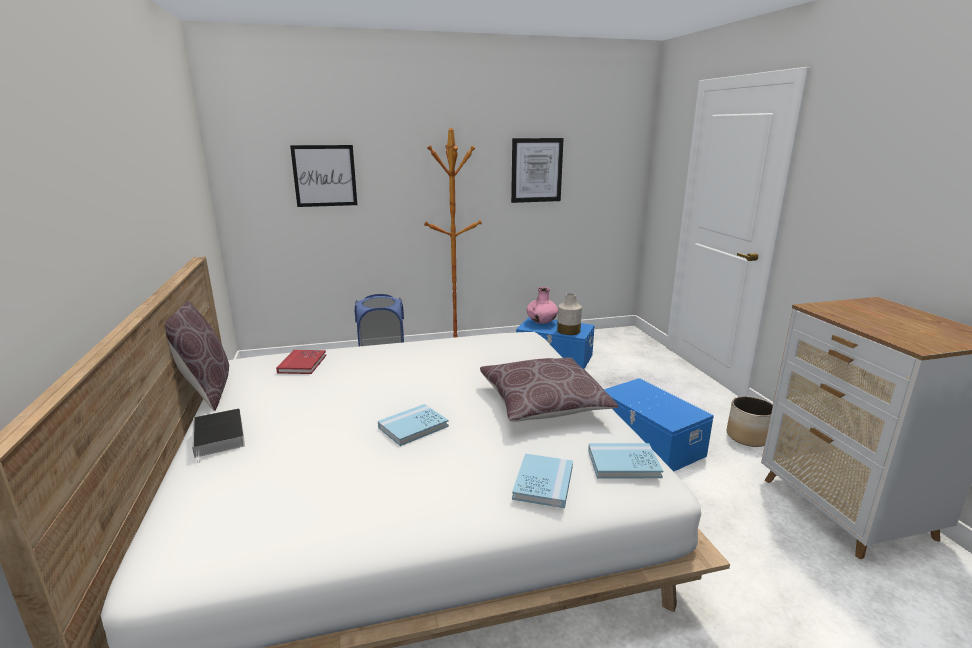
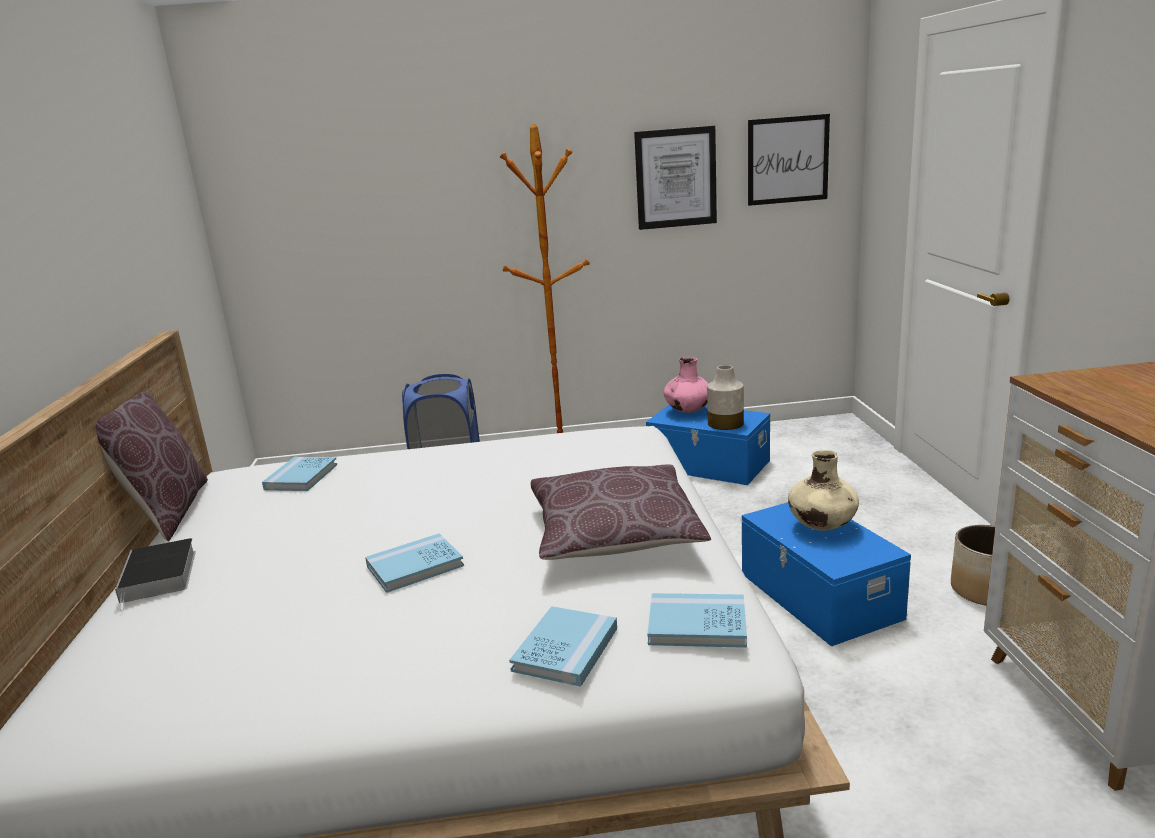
camera: 10 degrees right, 0 degrees up
(302, 364) = (301, 477): red book -> blue book
(324, 176) = (360, 206): picture -> picture (787, 160)
(653, 398) = (822, 526): none -> beige vase

